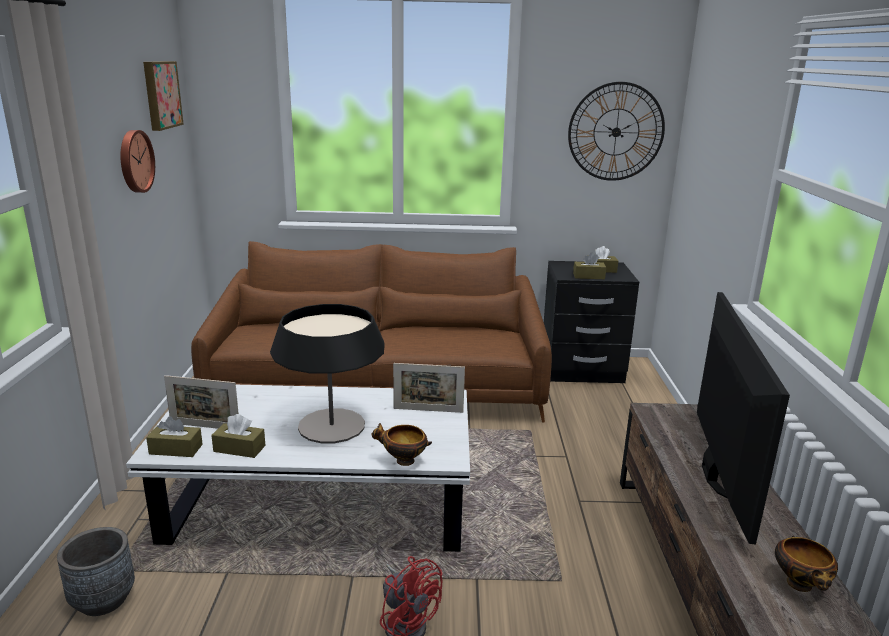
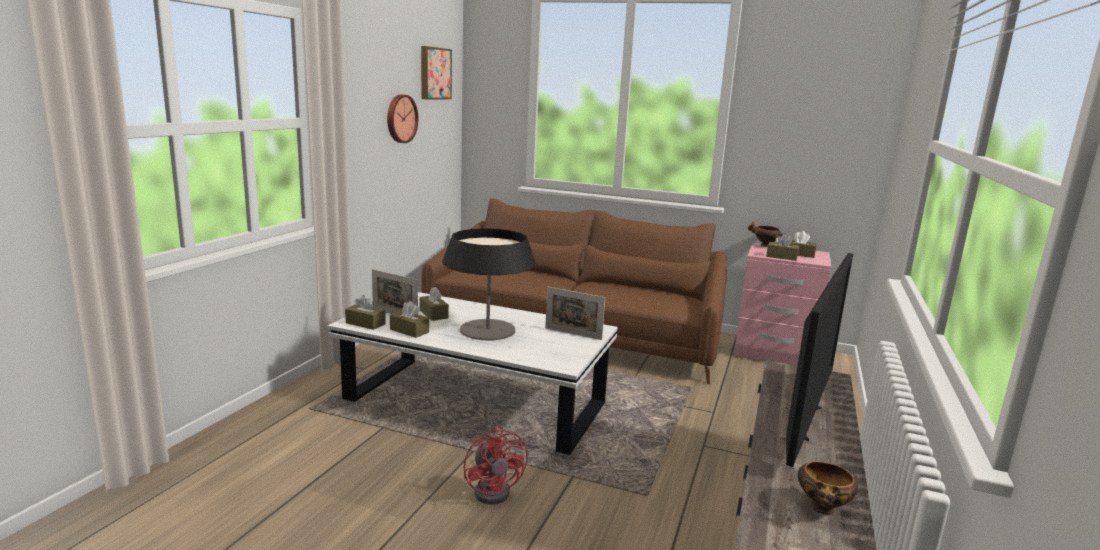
camera: 20 degrees right, 5 degrees down
(103, 599) = (292, 423): grey planter -> none
(253, 415) = (433, 314): none -> brown tissue box
(403, 461) = (526, 360): bowl -> bowl (764, 245)
(581, 370) = (774, 353): black nightstand -> pink nightstand
(616, 132) = (828, 123): wall clock -> none

